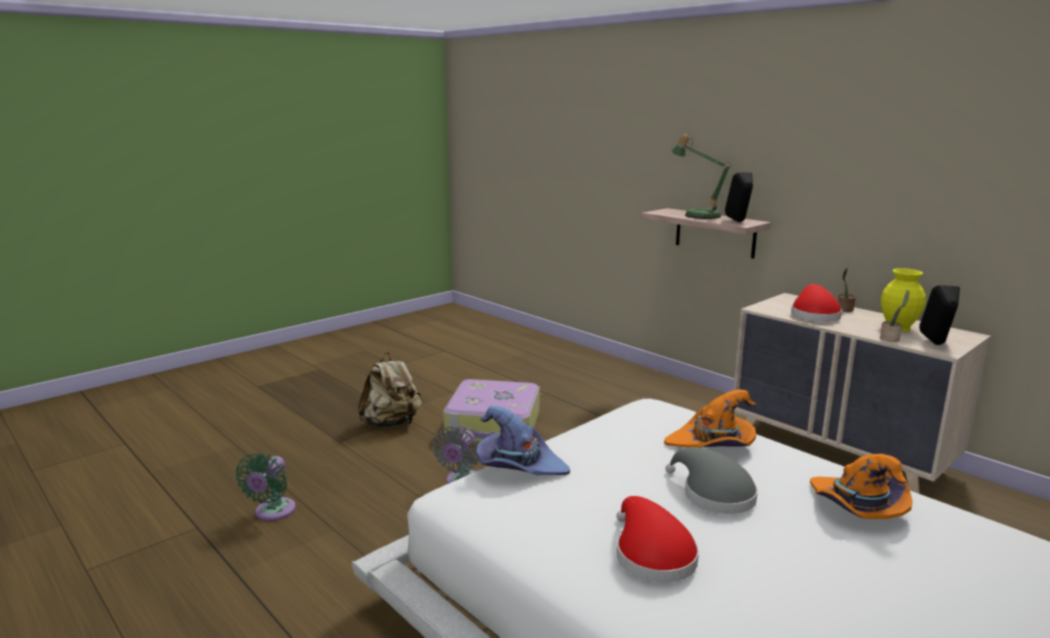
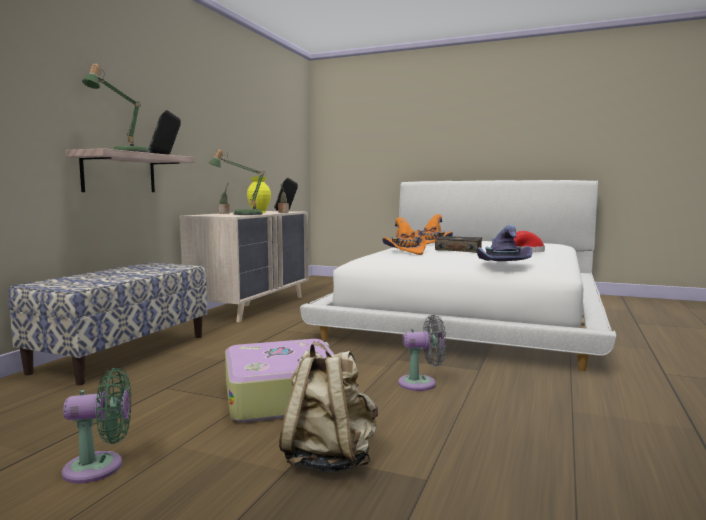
camera: 115 degrees left, 10 degrees down
(272, 512) = (617, 452): green fan -> green fan (100, 467)
(645, 383) = (123, 353): none -> bench
(713, 494) = (459, 250): grey hat -> book
(814, 315) = (242, 214): red hat -> table lamp

